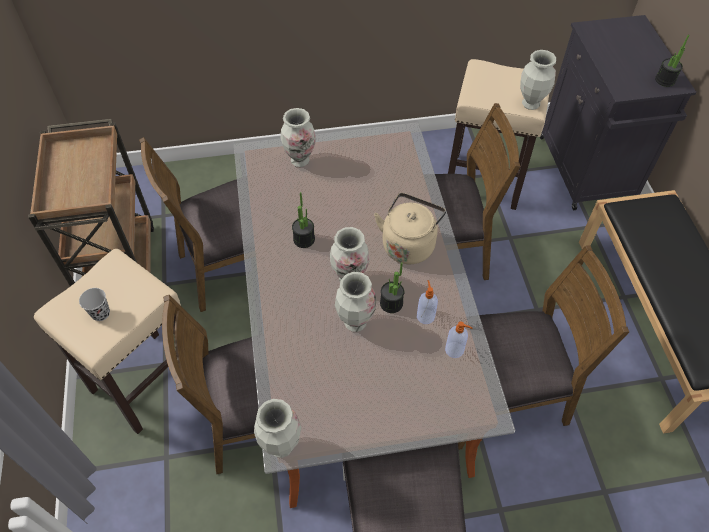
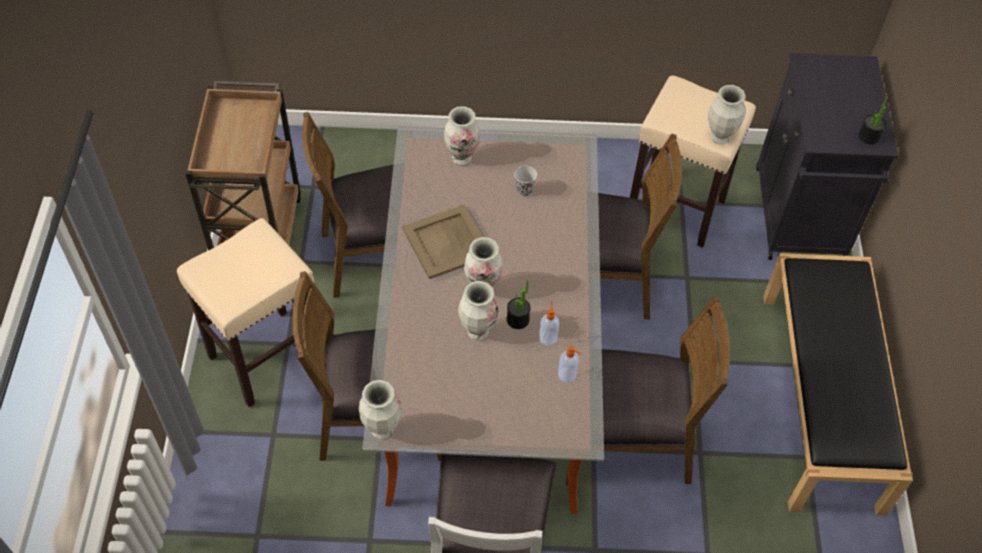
camera: 10 degrees right, 0 degrees up
(101, 313) = (239, 278): black cup -> black cup (524, 190)
(304, 239) = (447, 241): potted plant -> beige tray
(409, 244) = (551, 264): beige kettle -> none

